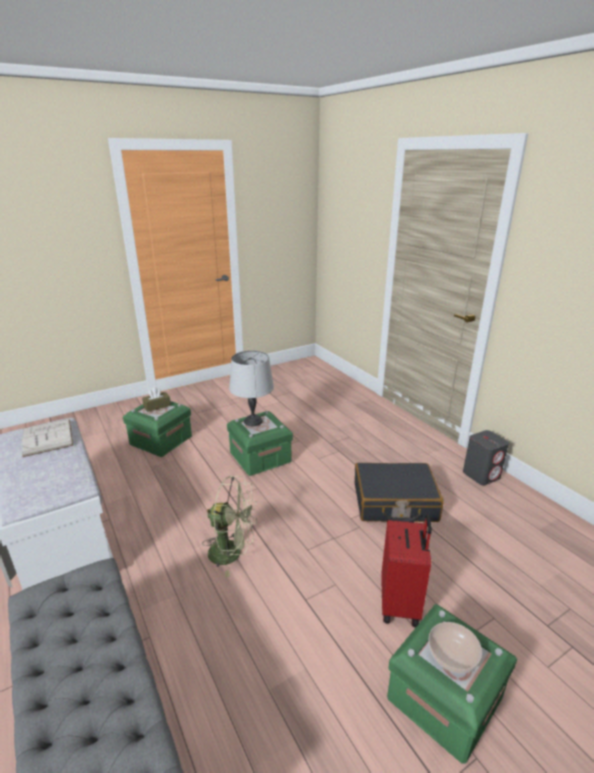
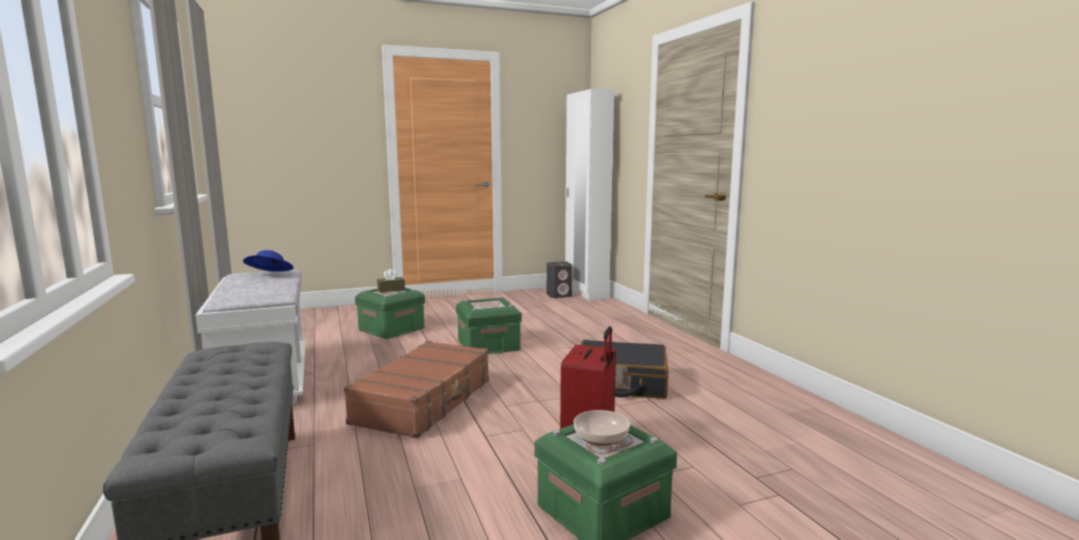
camera: 10 degrees right, 15 degrees down
(47, 437) = (269, 275): white book -> blue hat
(232, 553) = (425, 401): green fan -> brown suitcase
(253, 421) = (482, 302): grey table lamp -> none
(319, 369) = (586, 293): none -> white wardrobe
(481, 475) = (736, 372): grey speaker -> grey speaker (559, 295)

